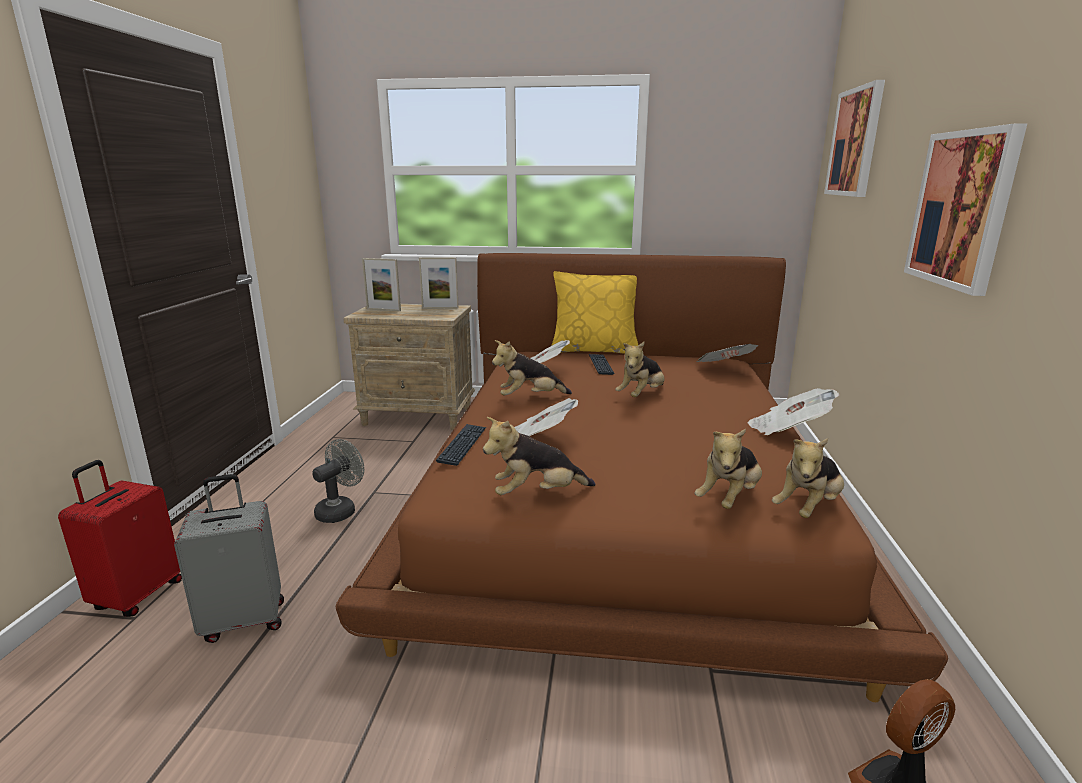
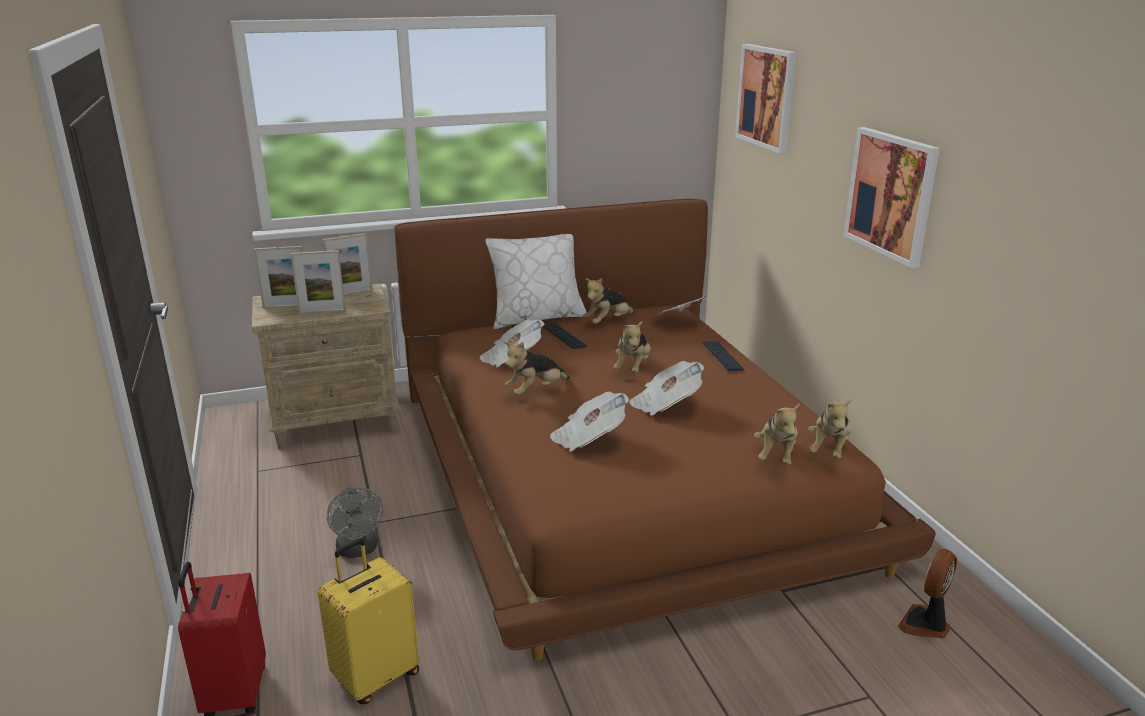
camera: 25 degrees left, 5 degrees up
(244, 620) = (376, 676): grey suitcase -> yellow suitcase
(340, 510) = (358, 550): grey fan -> grey fan turned 150 degrees clockwise
(403, 315) = (322, 312): none -> picture frame
(462, 445) = (526, 456): keyboard -> keyboard (722, 357)
(537, 494) = (636, 487): plush toy -> plush toy (608, 322)
(594, 350) = (537, 317): yellow pillow -> white pillow
(788, 430) = (774, 381): newspaper -> newspaper (665, 404)

